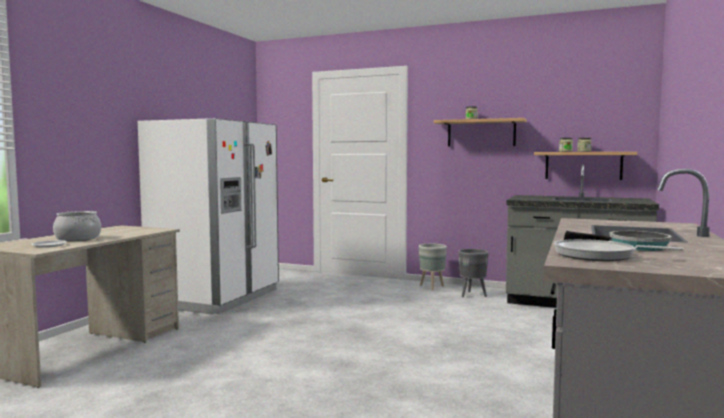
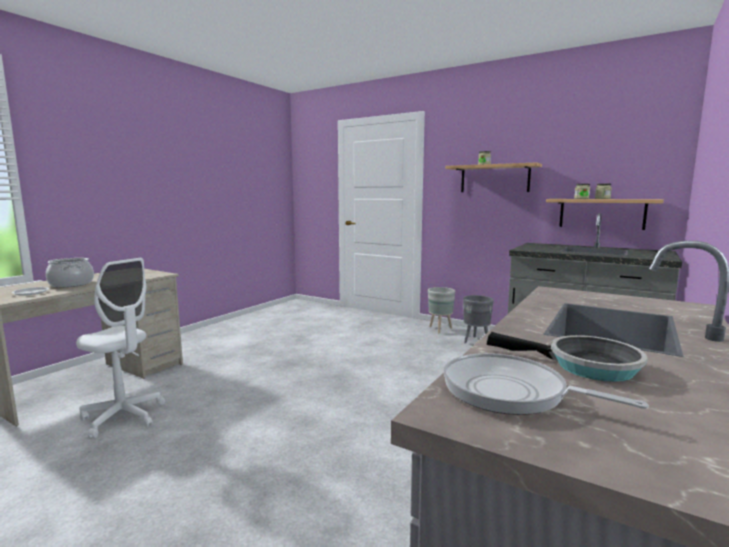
camera: 10 degrees right, 5 degrees up
(152, 373) = (123, 417): none -> white office chair
(215, 298) = (237, 331): white fridge -> none

